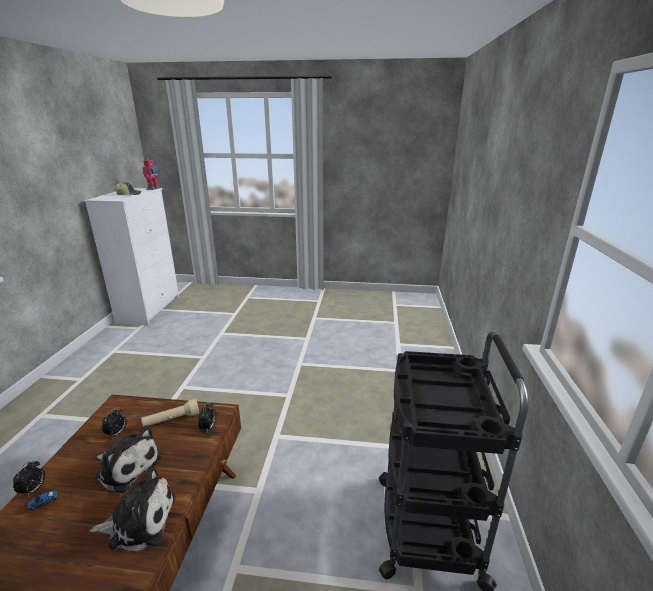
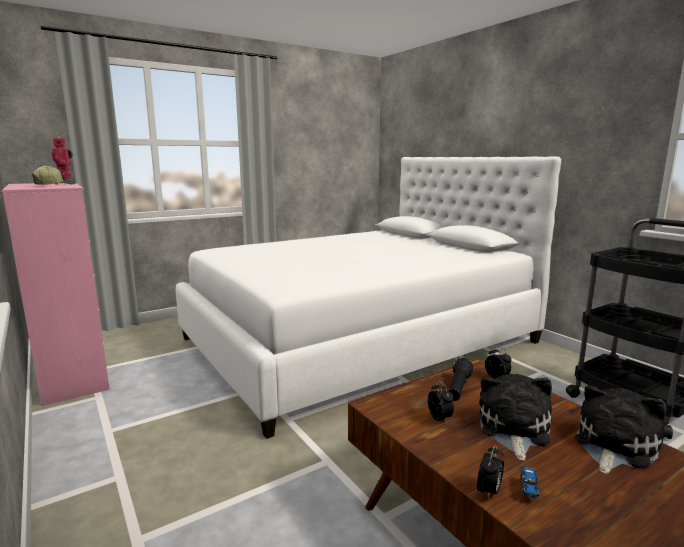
camera: 40 degrees left, 10 degrees down
(34, 489) = (489, 491): alarm clock -> alarm clock turned 60 degrees clockwise
(127, 467) = (513, 429): plush toy -> plush toy turned 60 degrees counterclockwise
(150, 309) = (74, 375): white dresser -> pink dresser
(171, 420) = (458, 388): beige flashlight -> black flashlight
(319, 347) = (360, 340): none -> white bed

